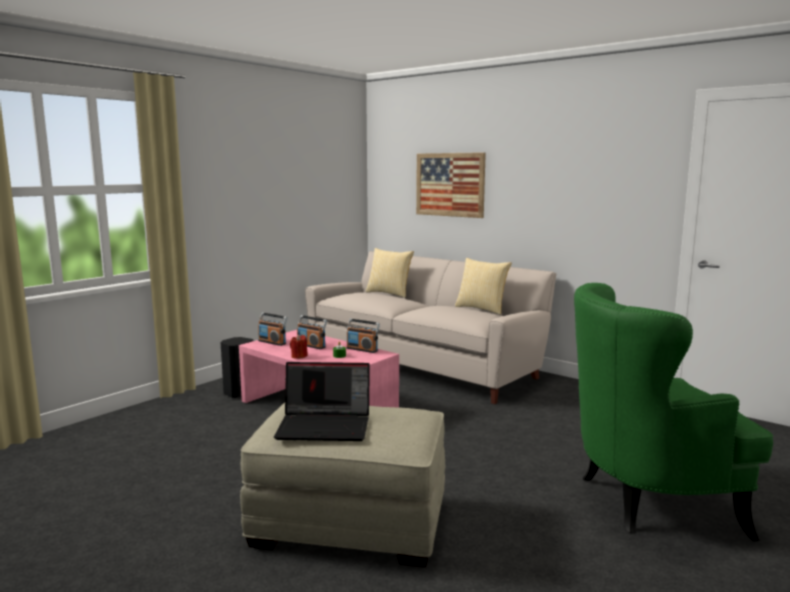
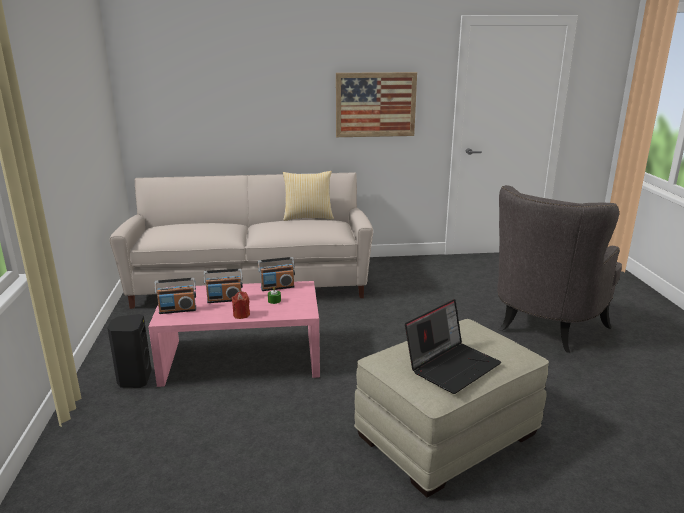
camera: 45 degrees left, 10 degrees up
(389, 293) = (194, 221): pillow -> none
(450, 184) = (232, 98): picture -> picture (375, 105)
(646, 500) = (544, 329): green armchair -> grey armchair

